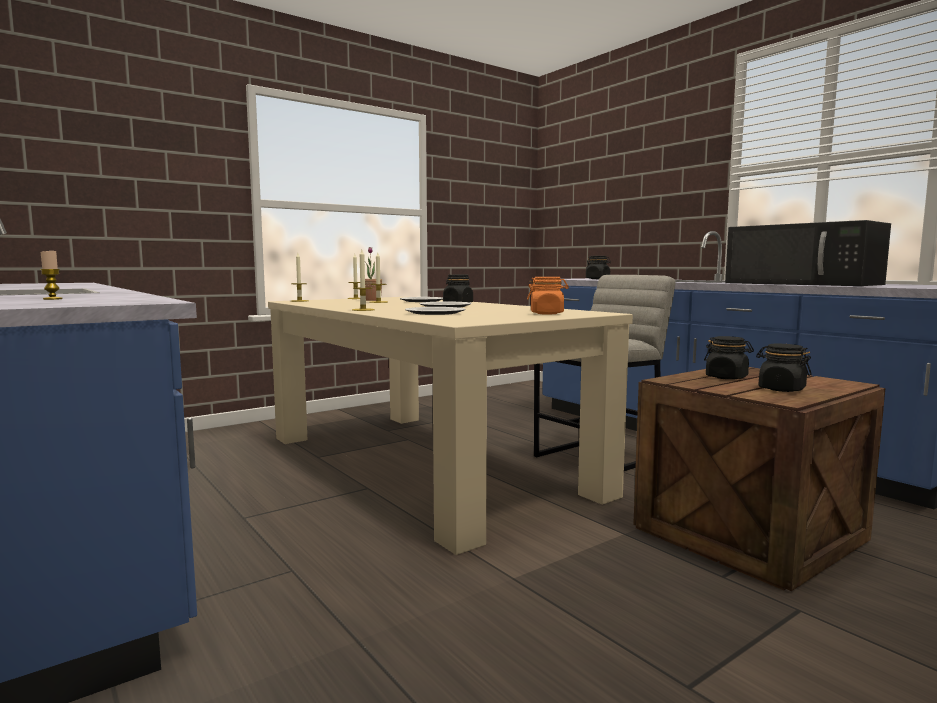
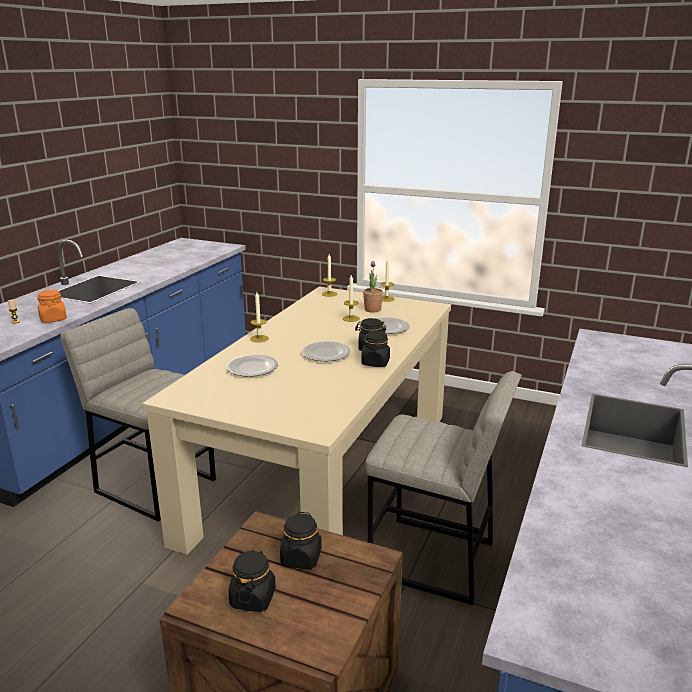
camera: 60 degrees right, 15 degrees up
(304, 542) = (153, 485): none -> grey chair
(547, 313) = (287, 408): orange jar -> orange jar (53, 319)
(598, 279) = (623, 358): black jar -> black jar (375, 363)
(804, 284) = (598, 518): black microwave -> none

